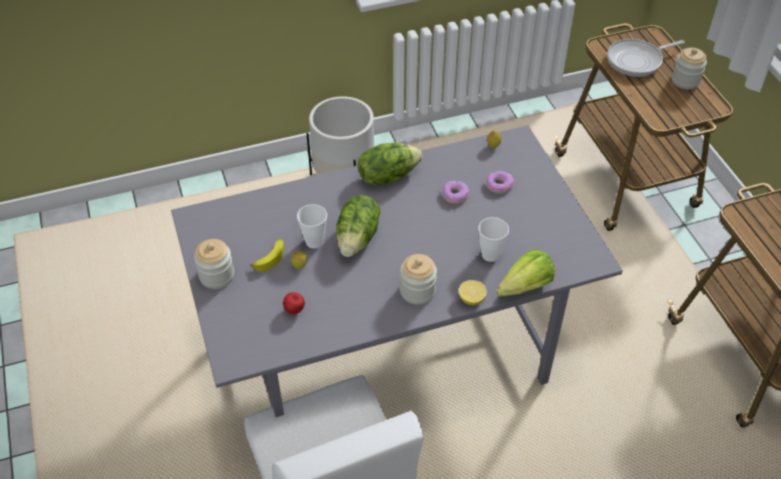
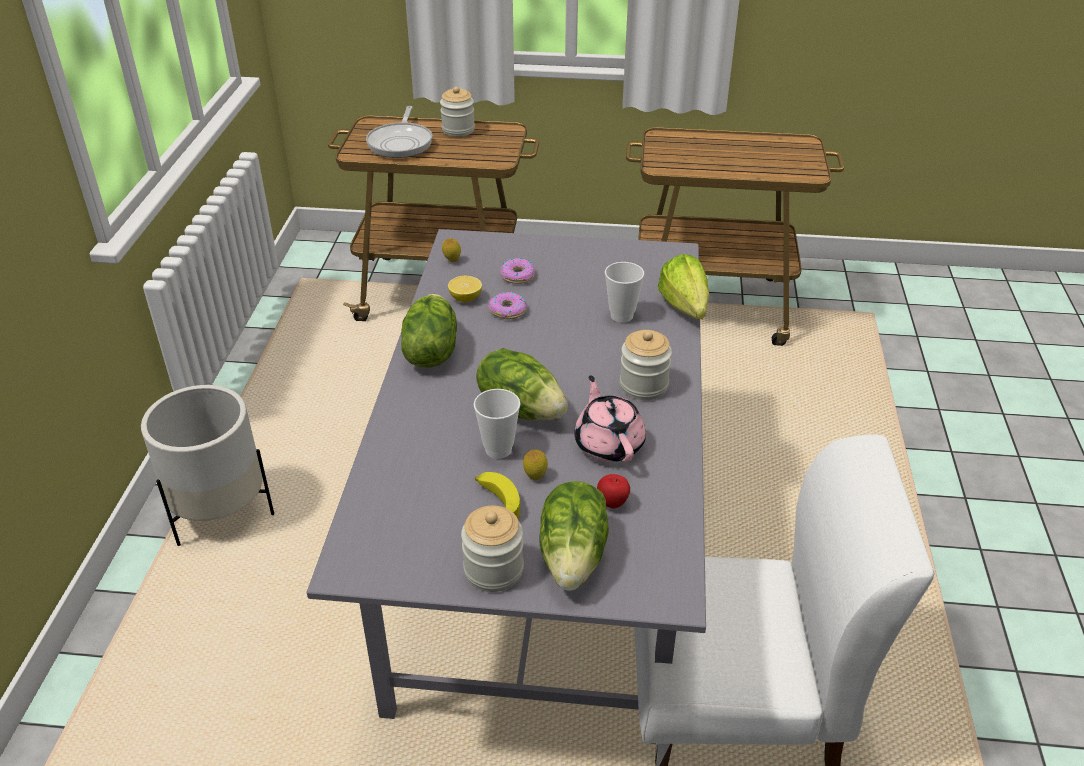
camera: 65 degrees left, 10 degrees down
(243, 307) = (574, 556): none -> lettuce
(348, 291) = (609, 444): none -> pink teapot
(471, 299) = (680, 349): lemon -> lemon (465, 298)

